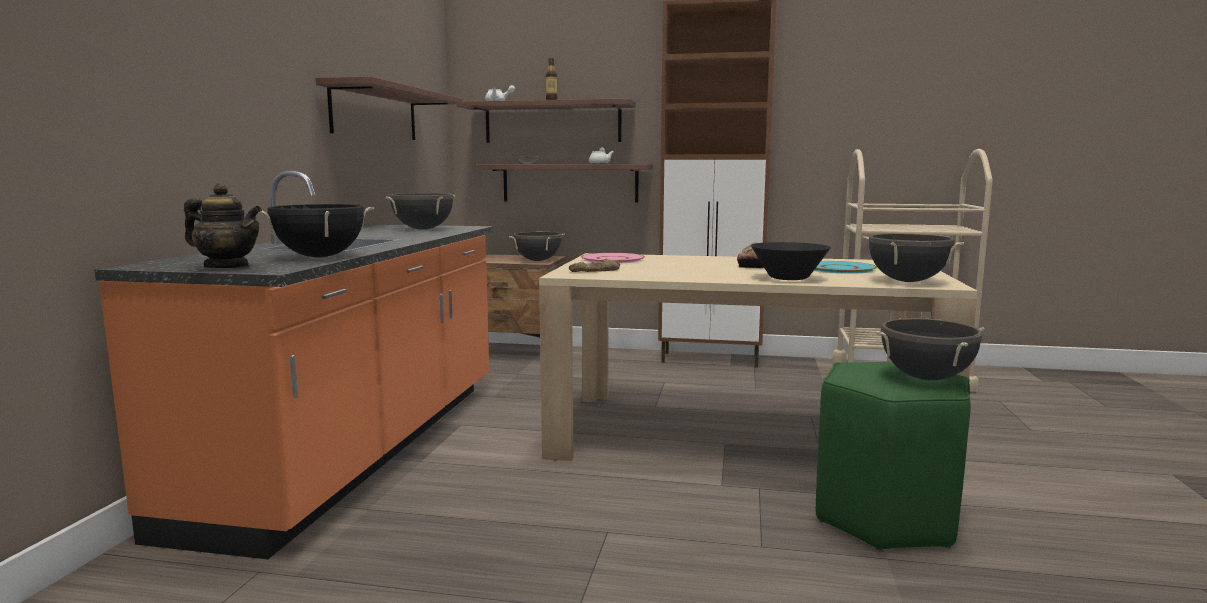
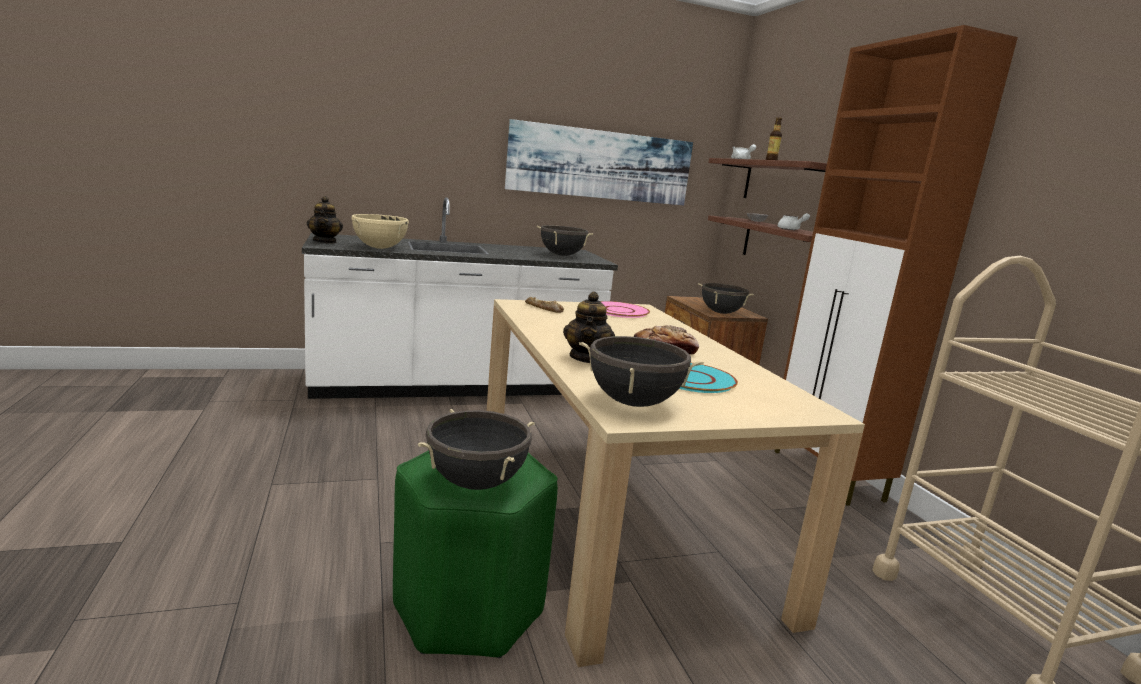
camera: 60 degrees right, 5 degrees up
(320, 257) = (379, 248): black cooking pot -> beige cooking pot
(360, 448) = (456, 386): orange counter -> white counter
(375, 113) = (601, 164): shelf -> picture
(788, 278) = (586, 358): black bowl -> teapot

